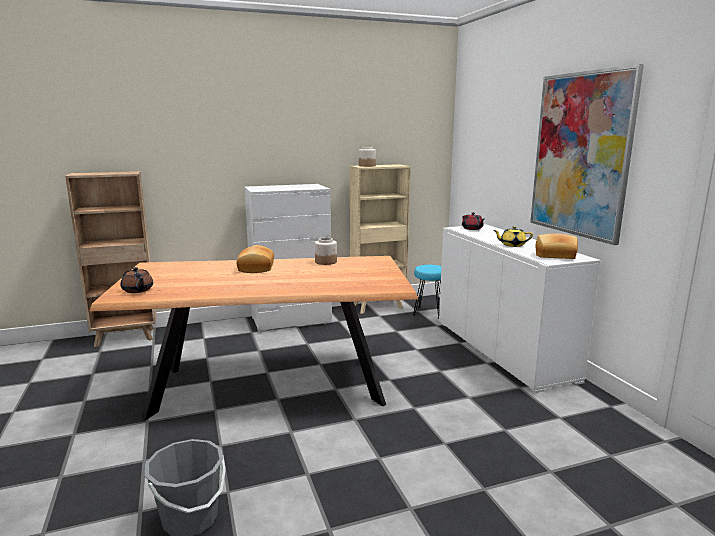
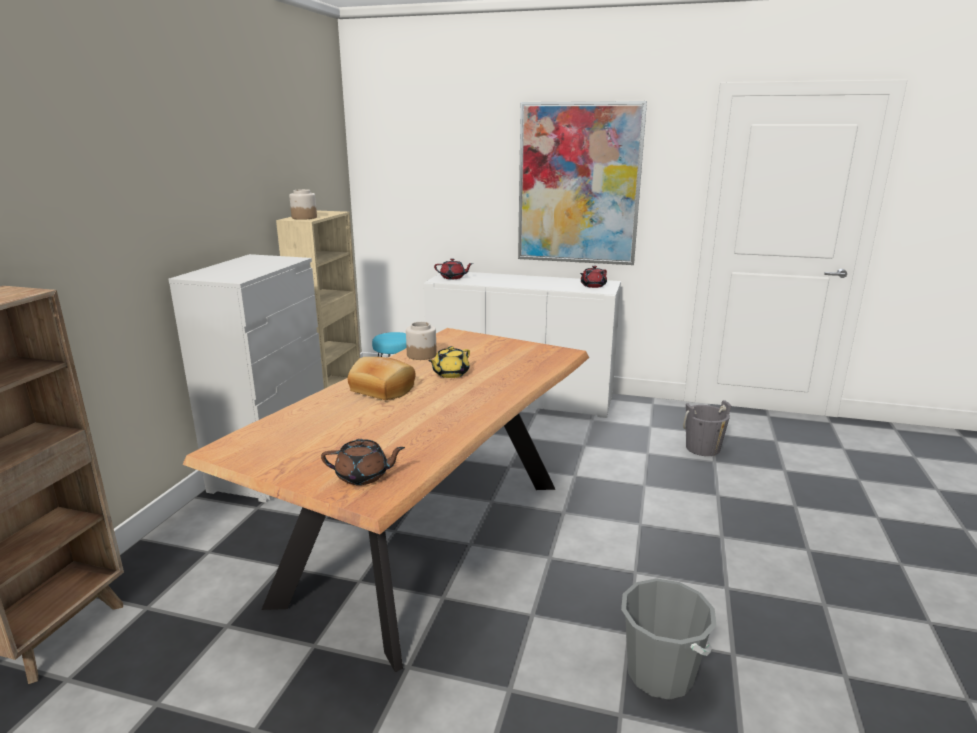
camera: 55 degrees left, 5 degrees up
(512, 245) = (537, 285): yellow teapot -> yellow teapot (450, 374)
(555, 256) = (592, 286): bread -> red teapot
(566, 457) = (702, 448): none -> grey bucket

